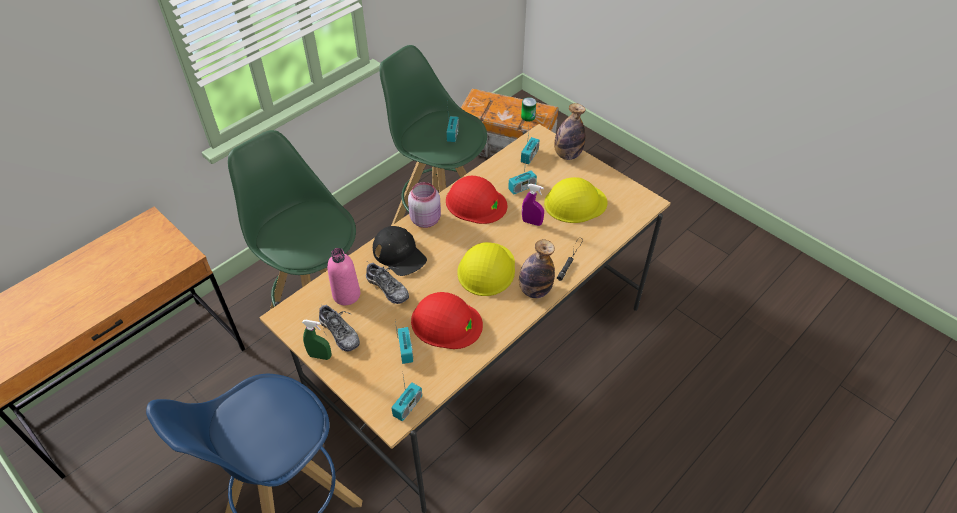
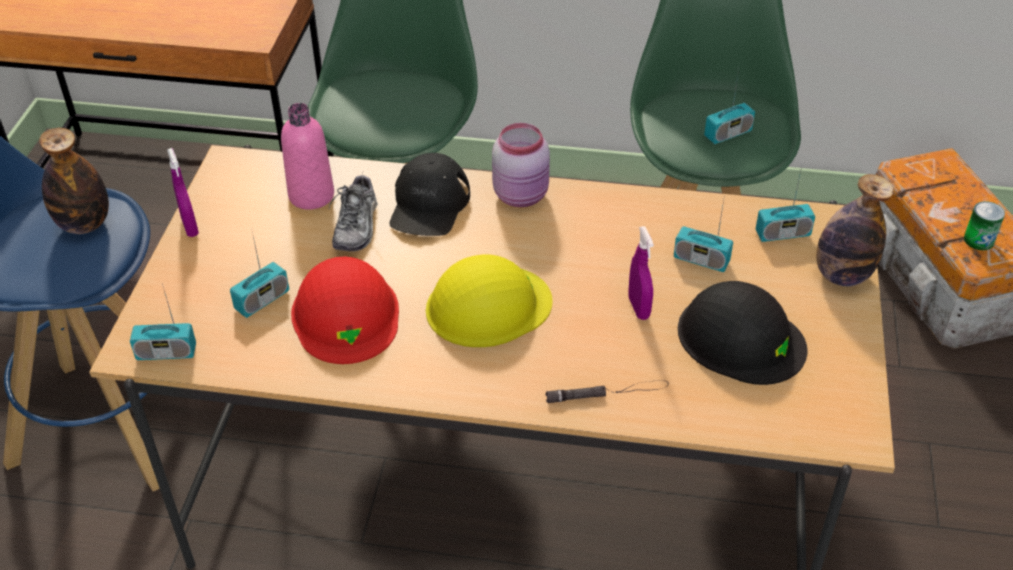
camera: 55 degrees right, 5 degrees down
(320, 356) = (190, 227): green spray bottle -> purple spray bottle
(339, 333) = (241, 224): shoe -> none
(475, 203) = (611, 227): red hard hat -> none
(534, 290) = (497, 382): bottle -> bottle (84, 224)
(575, 203) = (740, 338): yellow hard hat -> black hard hat

